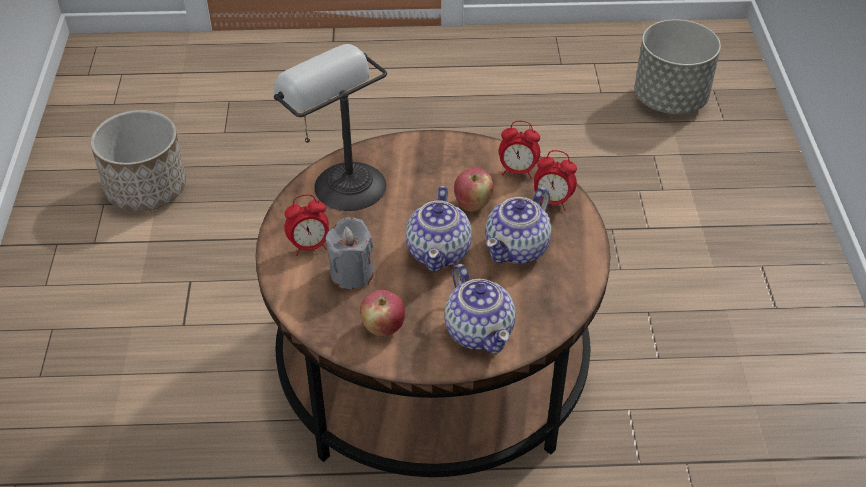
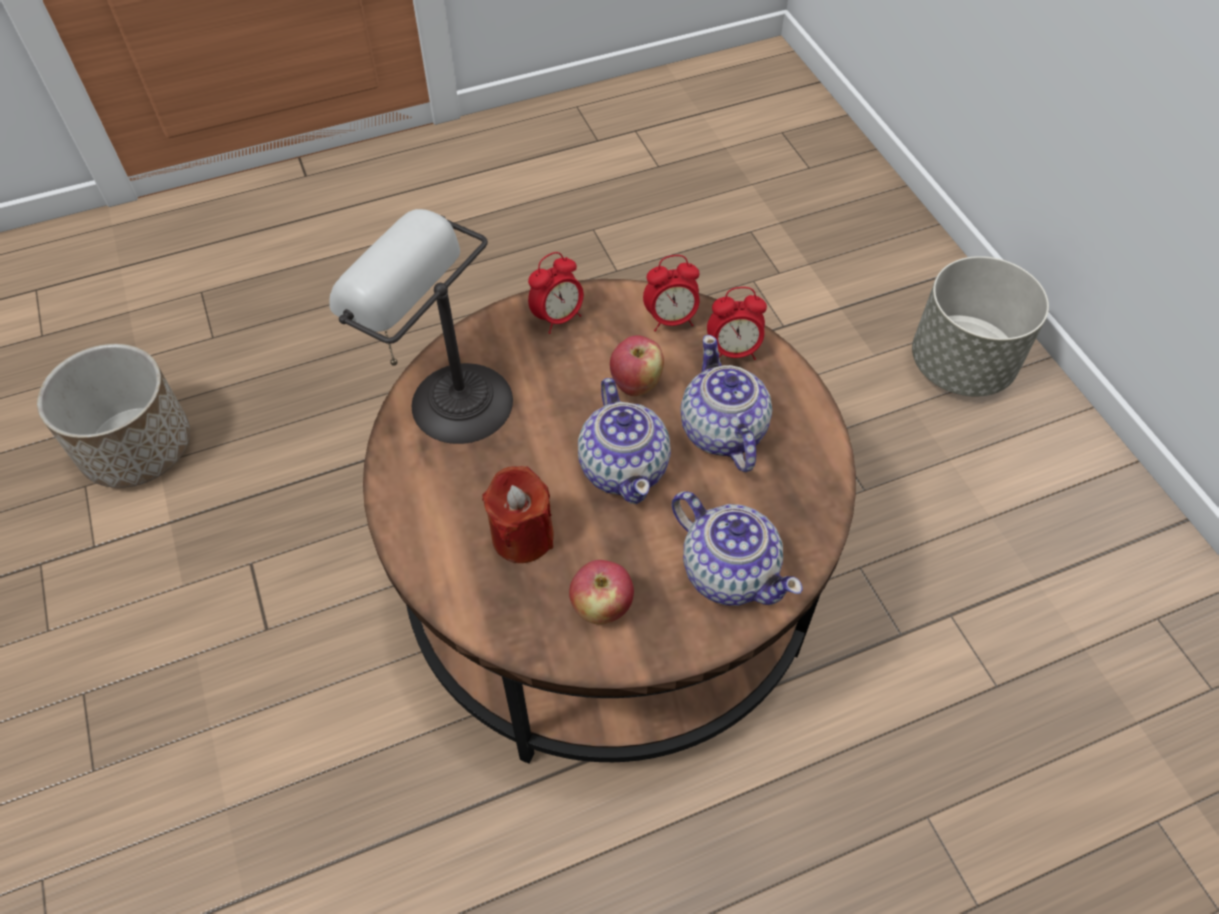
camera: 20 degrees left, 10 degrees up
(309, 246) = (446, 512): alarm clock -> alarm clock (558, 318)
(351, 273) = (522, 536): grey candle -> red candle
(518, 248) = (722, 432): teapot -> teapot turned 150 degrees clockwise
(670, 99) = (740, 156): grey planter -> grey planter (961, 365)

